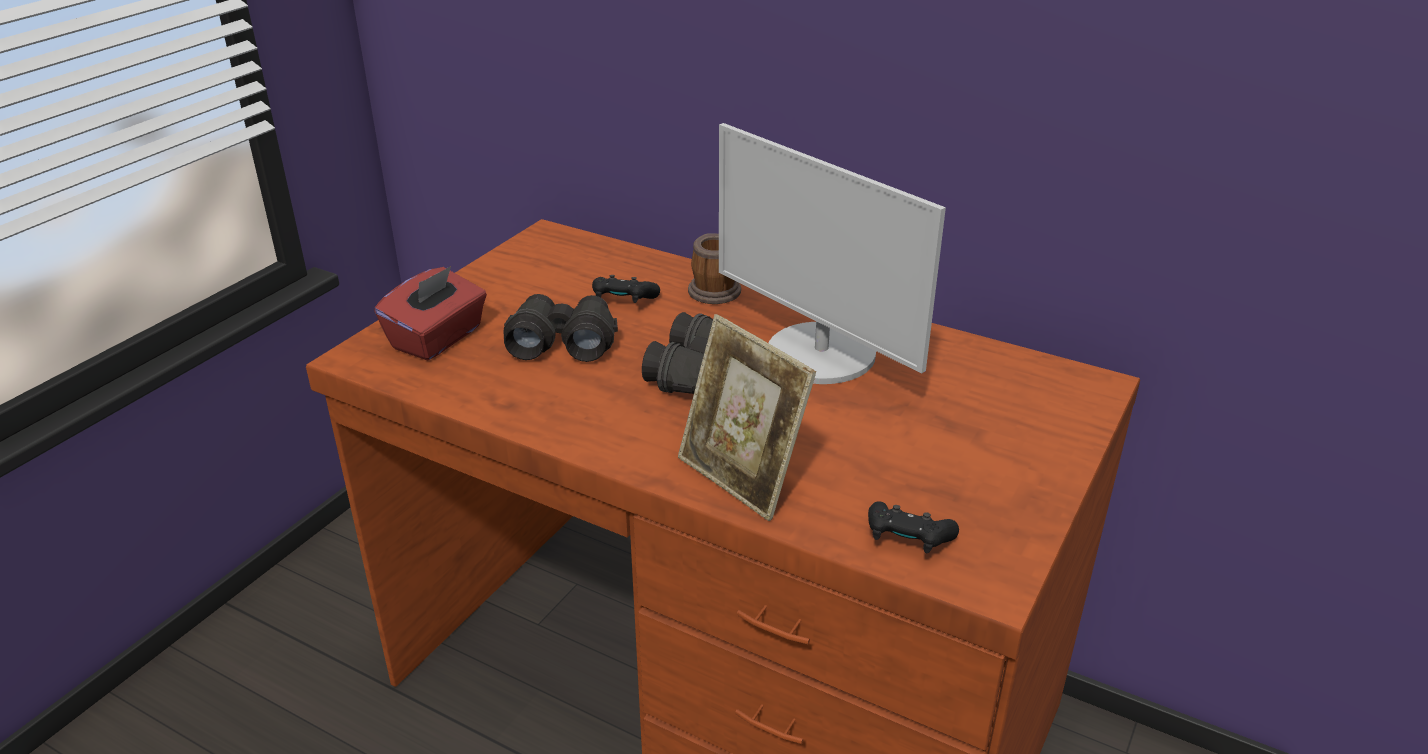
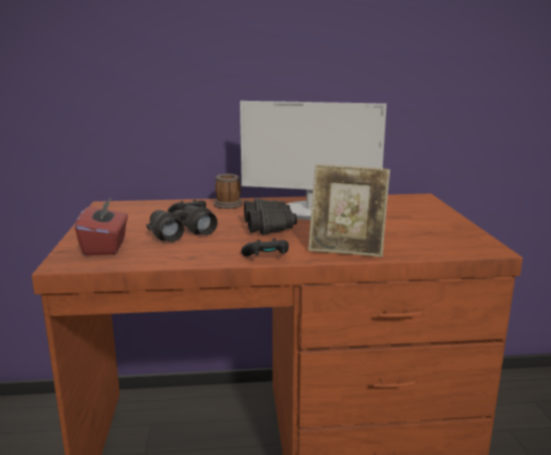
camera: 35 degrees left, 15 degrees down
(907, 541) = (442, 247): black game controller -> black game controller (266, 258)

